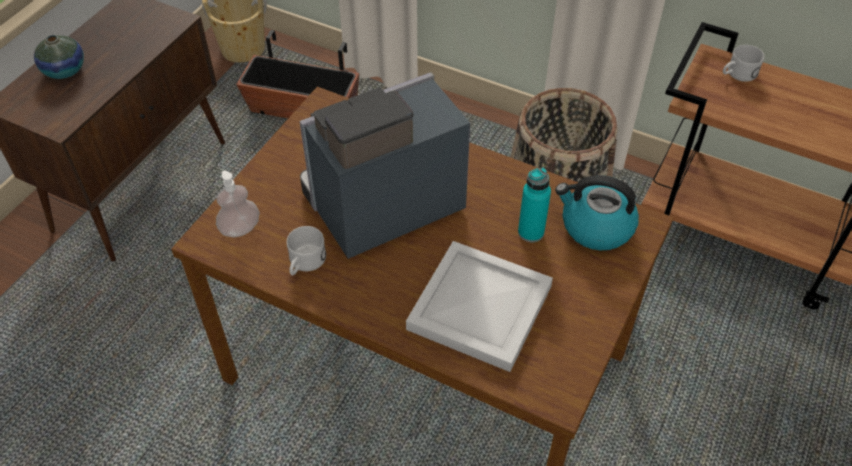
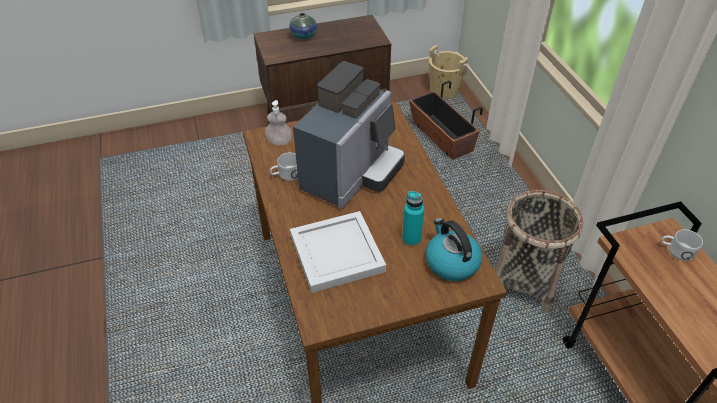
camera: 45 degrees right, 5 degrees down
(379, 206) = (352, 174): coffee machine -> coffee machine turned 105 degrees clockwise

